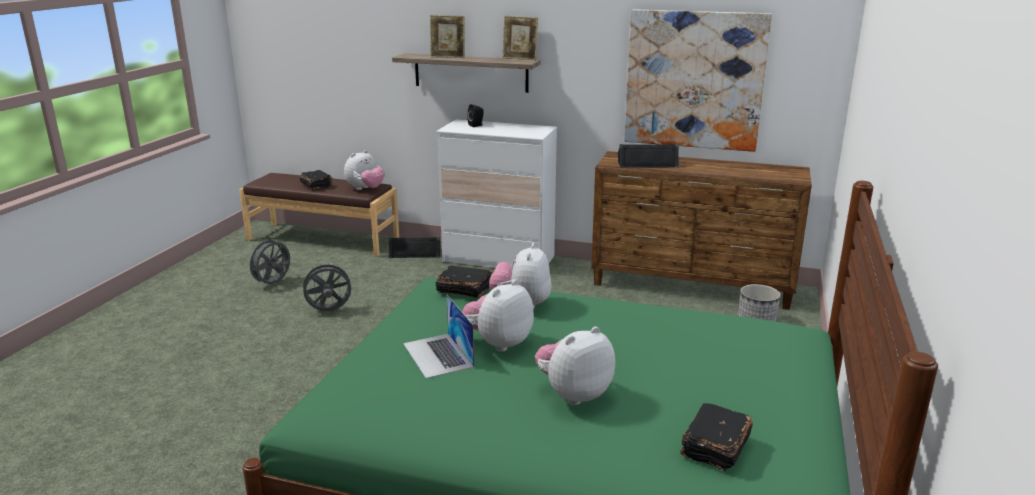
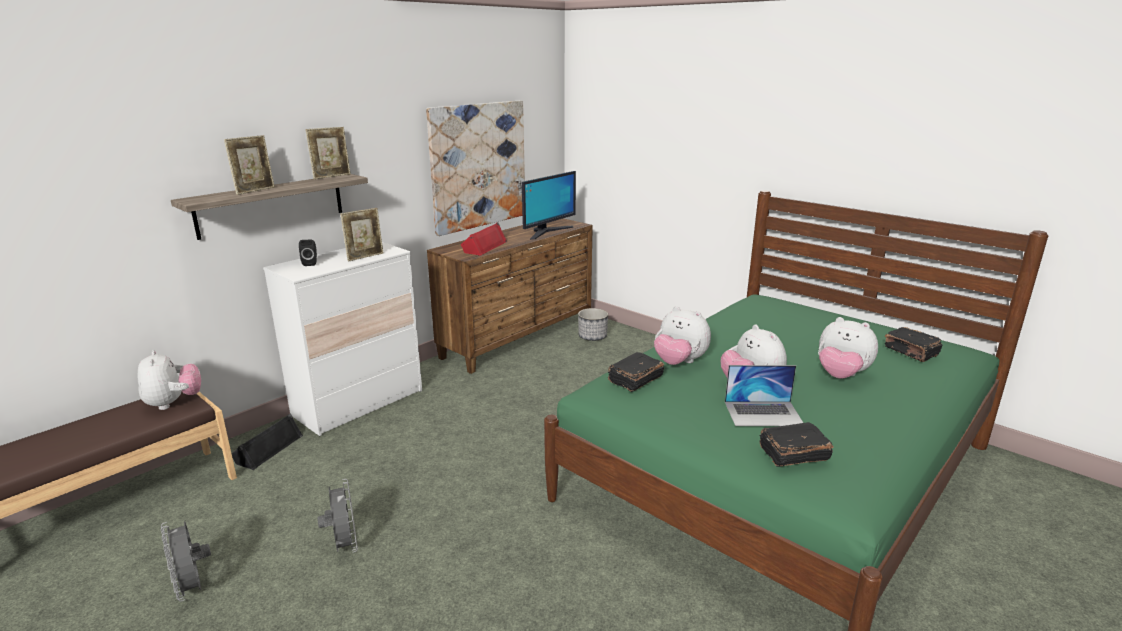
camera: 65 degrees left, 0 degrees up
(316, 185) = (86, 436): black book -> black book (792, 454)
(329, 311) = (344, 545): grey fan -> grey fan turned 150 degrees clockwise
(510, 132) = (365, 257): none -> picture frame
(573, 394) = (841, 375): plush toy -> plush toy turned 45 degrees counterclockwise
(647, 164) = (484, 247): black speaker -> red speaker
(741, 174) = (547, 232): none -> monitor

